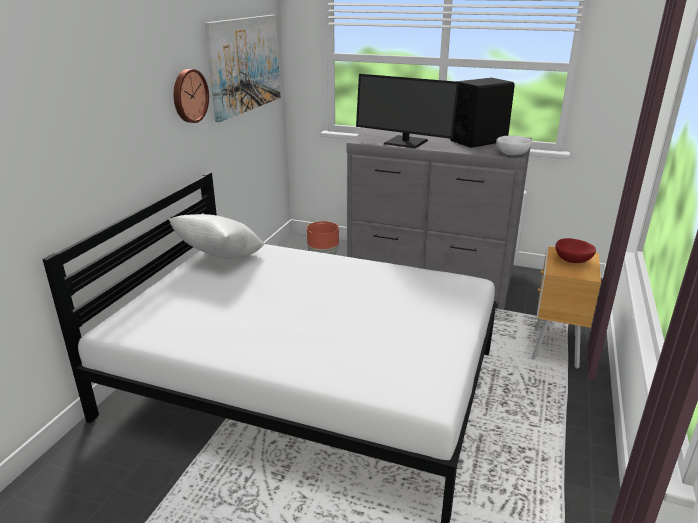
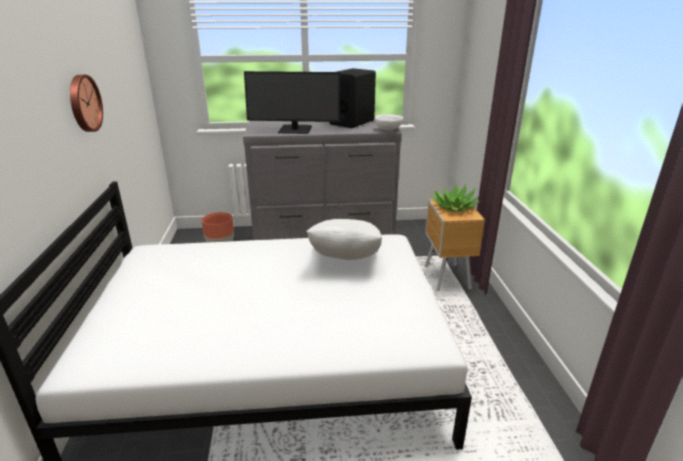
camera: 25 degrees left, 0 degrees up
(220, 259) = (152, 267): white pillow -> white pillow (344, 261)
(245, 65) = (121, 69): picture -> none
(572, 260) = (454, 207): red bowl -> potted plant

